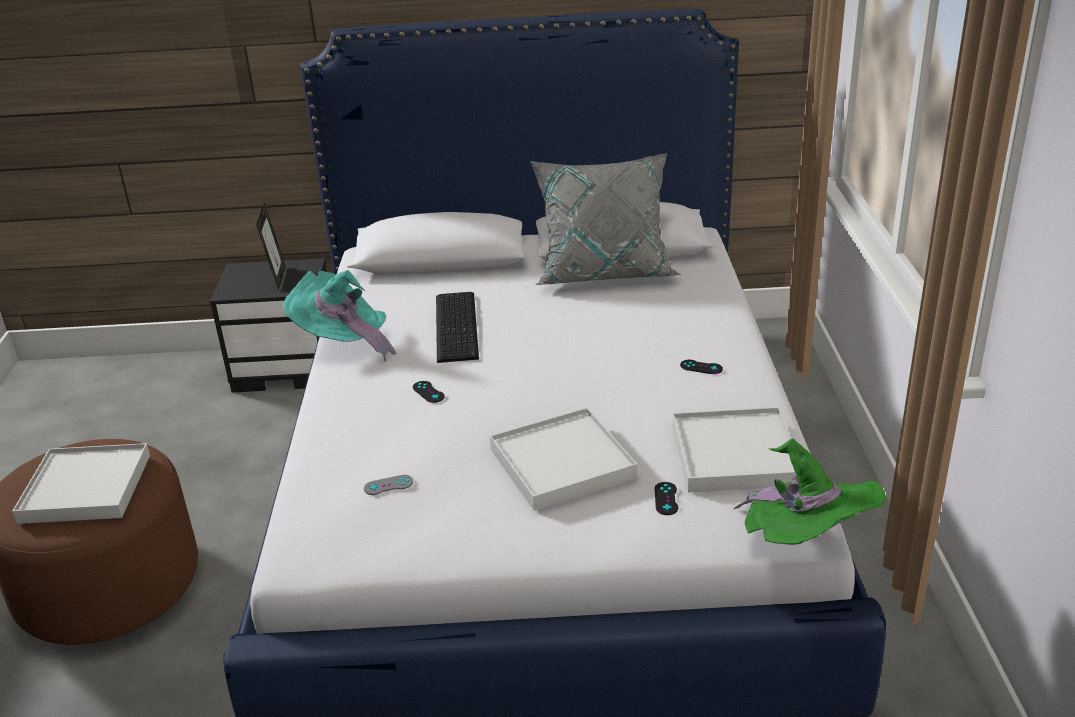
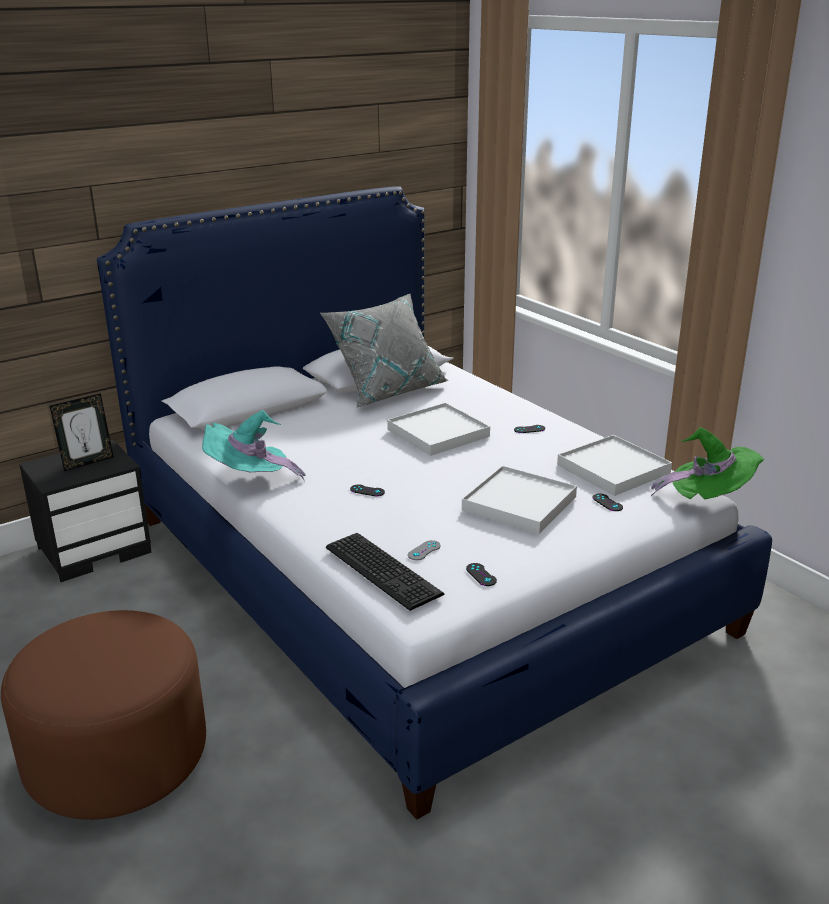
camera: 35 degrees left, 5 degrees down
(86, 488) = (114, 654): white tray -> white tray (438, 433)
(277, 278) = (87, 462): picture frame -> picture frame turned 90 degrees clockwise
(411, 537) = (481, 575): none -> black game controller
(458, 325) = (330, 446): keyboard -> keyboard (383, 568)

